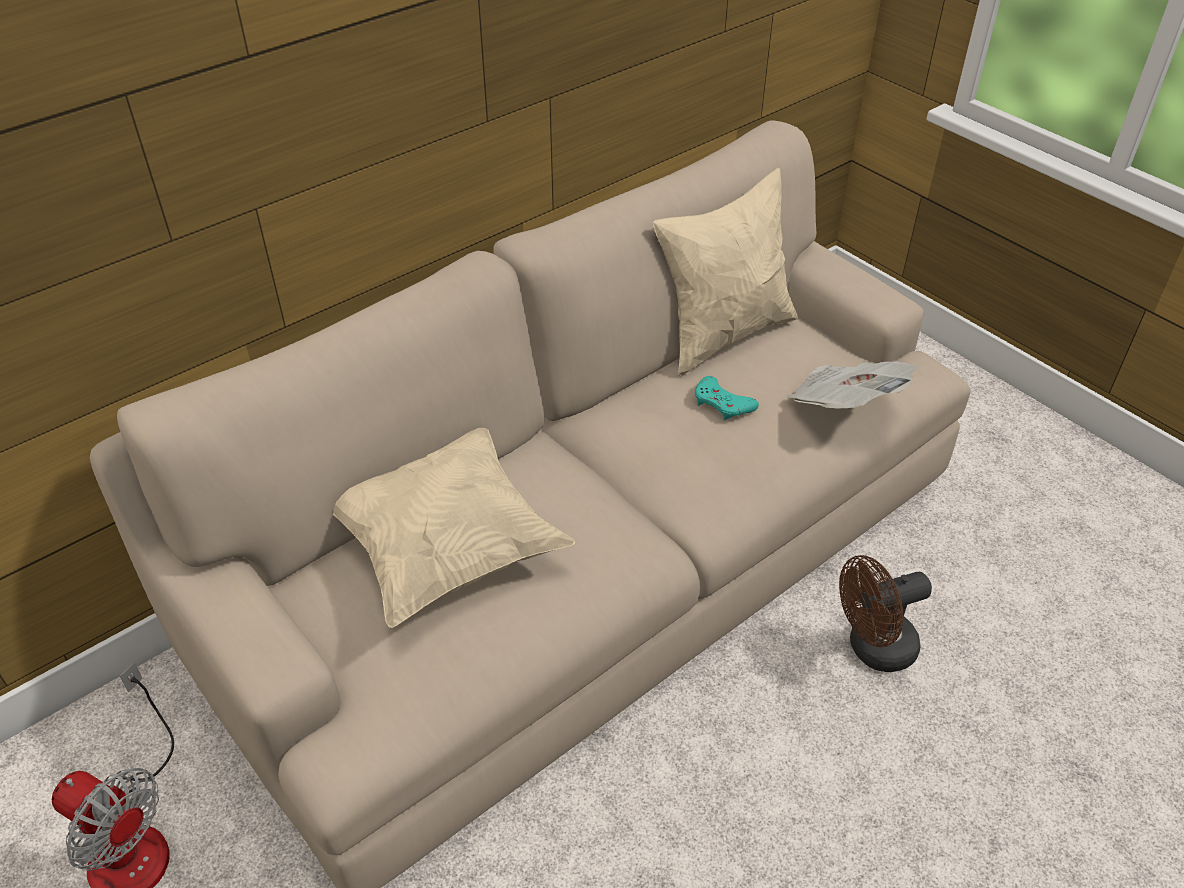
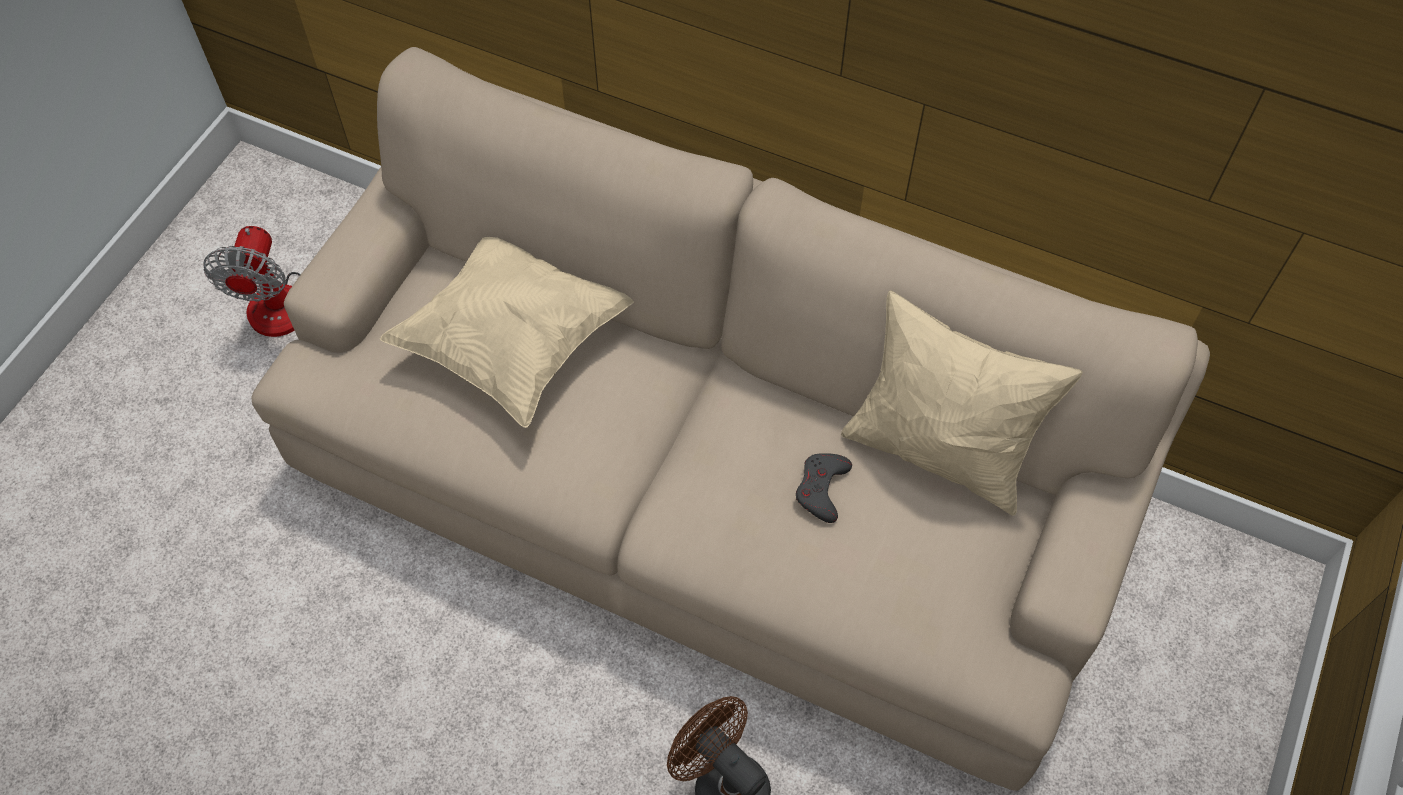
camera: 65 degrees right, 15 degrees up
(722, 404) = (822, 489): turquoise game controller -> grey game controller
(845, 406) = (886, 608): newspaper -> none

